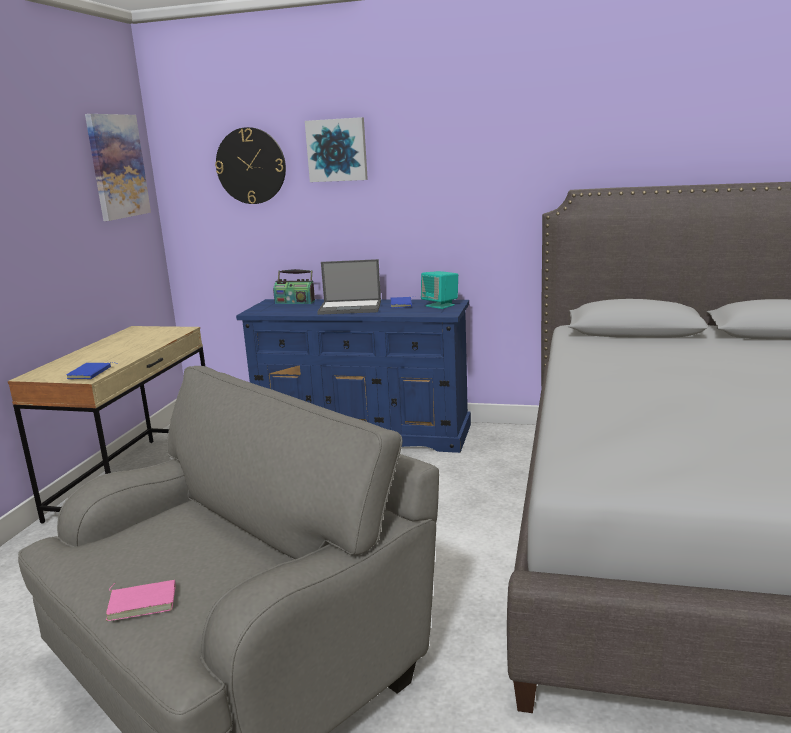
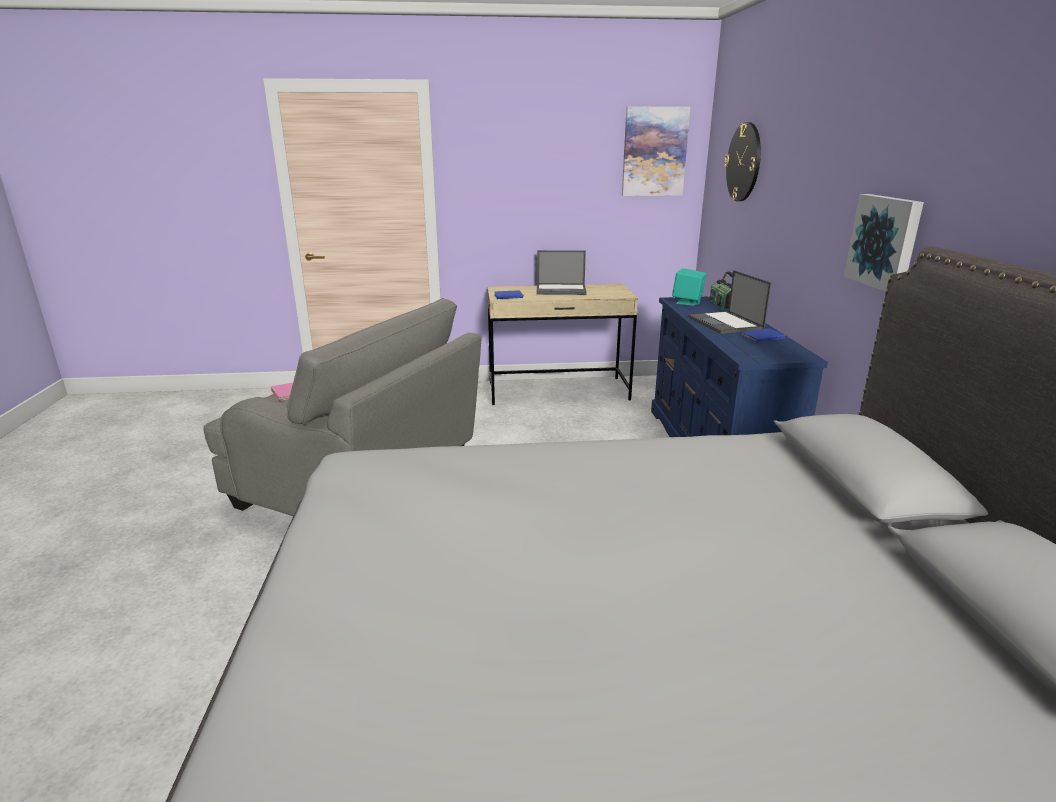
camera: 70 degrees right, 5 degrees up
(109, 349) = (561, 290): none -> laptop
(337, 150) = (788, 153): picture -> picture (885, 242)
(440, 305) = (780, 352): turquoise speaker -> turquoise speaker (687, 302)

